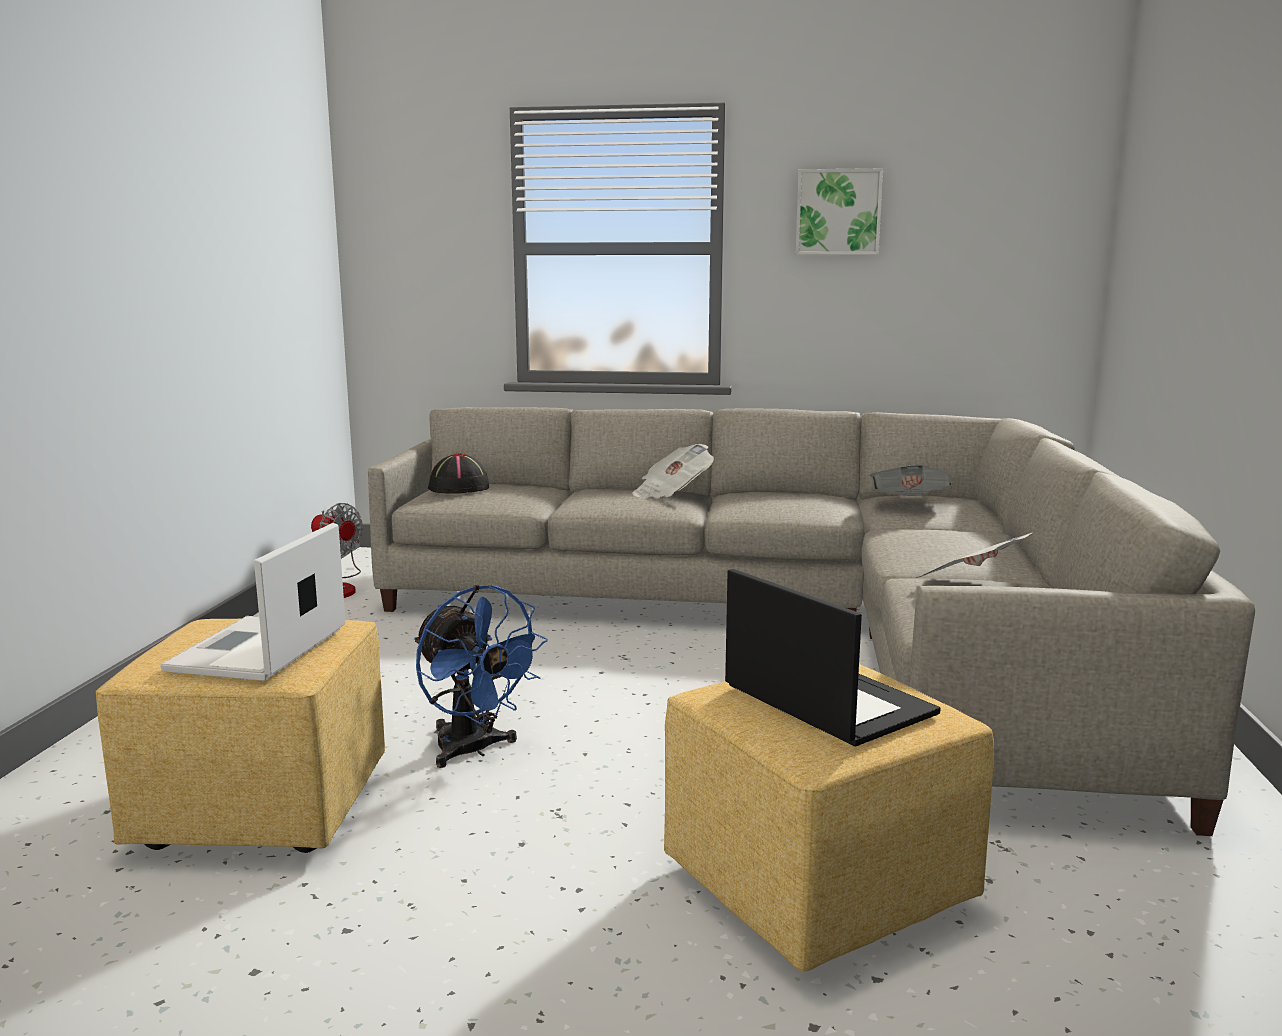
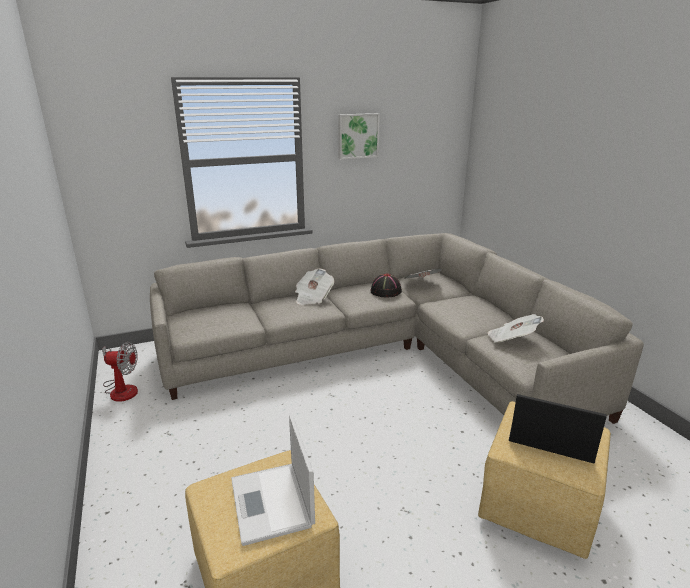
camera: 30 degrees left, 10 degrees up
(458, 488) = (196, 318): black hat -> black hat (385, 291)
(474, 750) = (327, 486): blue fan -> none

